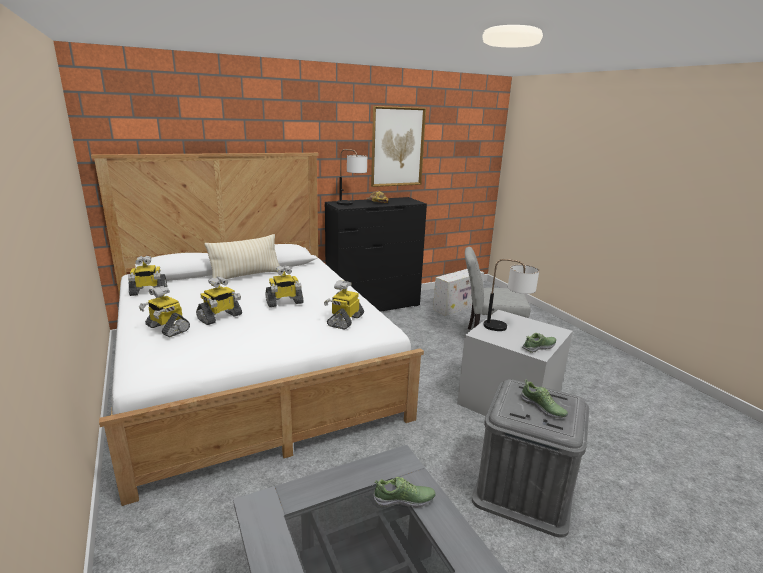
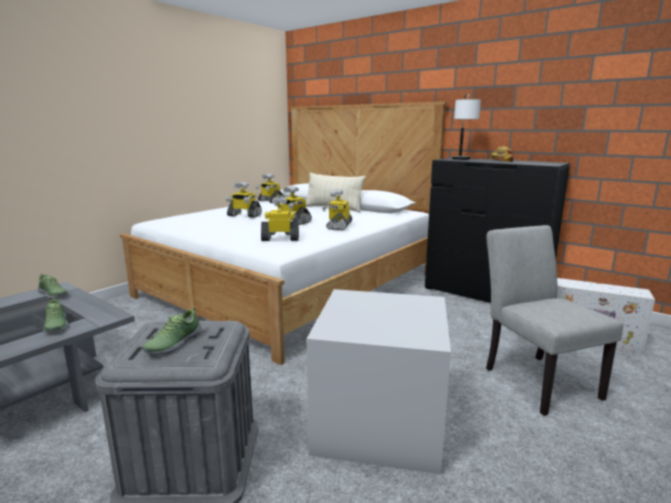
camera: 65 degrees right, 5 degrees down
(167, 328) = (215, 212): toy robot -> toy robot (338, 226)
(397, 147) = (558, 91): picture -> none
(506, 328) = (384, 306): table lamp -> none
(539, 347) = (347, 330): shoe -> shoe (53, 294)

